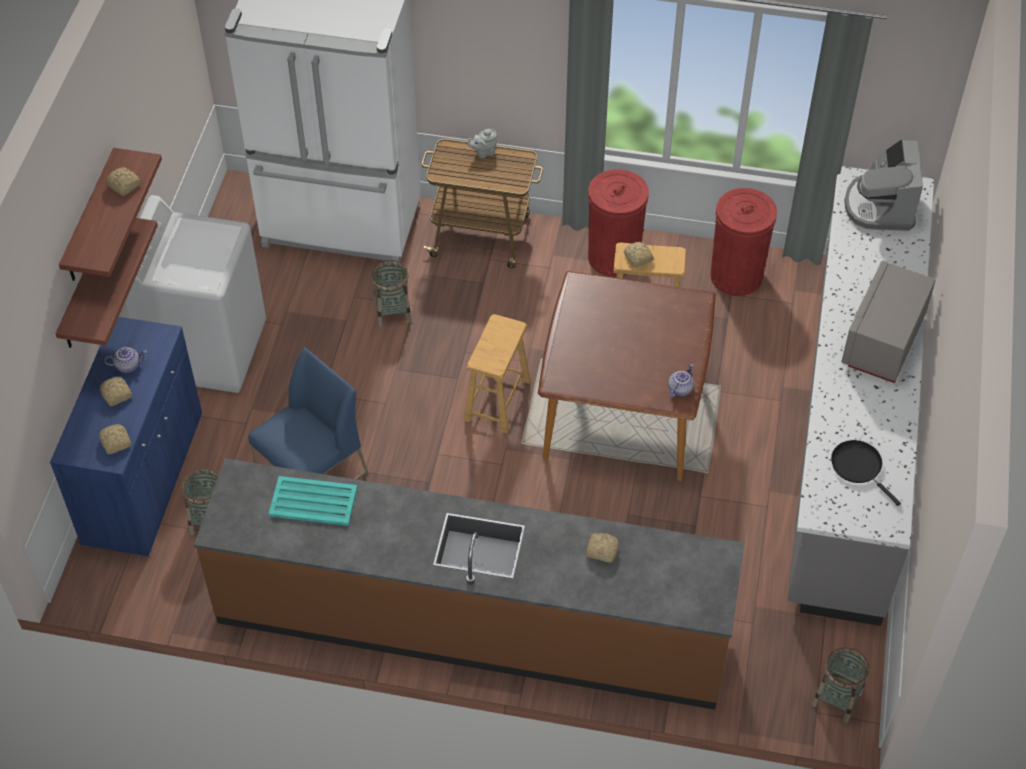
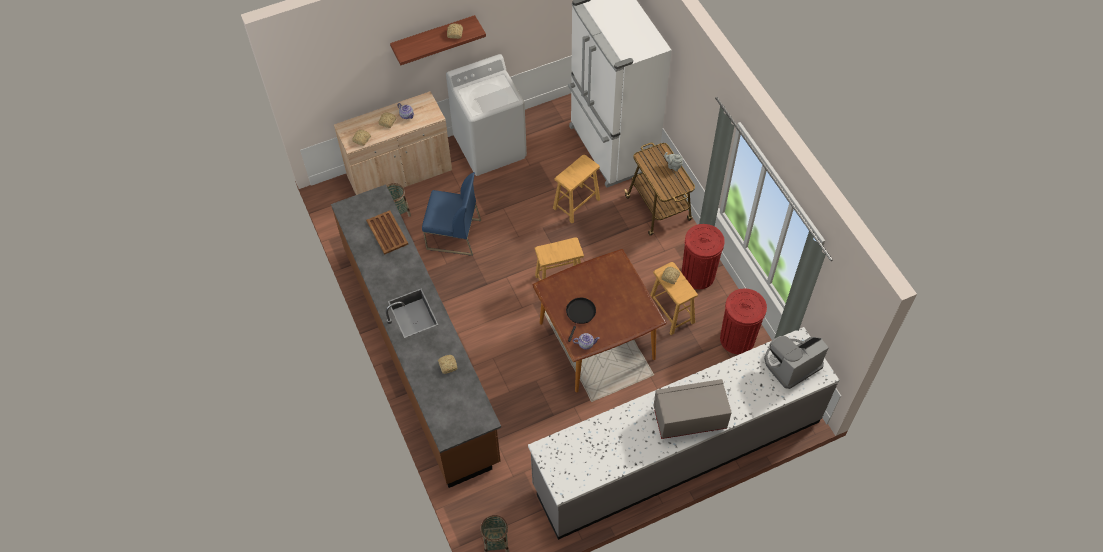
camera: 55 degrees right, 5 degrees up
(87, 285) = (415, 65): shelf -> none
(144, 479) = (400, 174): blue cabinet -> beige cabinet
(314, 502) = (387, 233): turquoise tray -> brown tray
(393, 312) = (576, 204): basket -> brown stool
(859, 467) = (590, 452): black frying pan -> black frying pan (580, 314)

